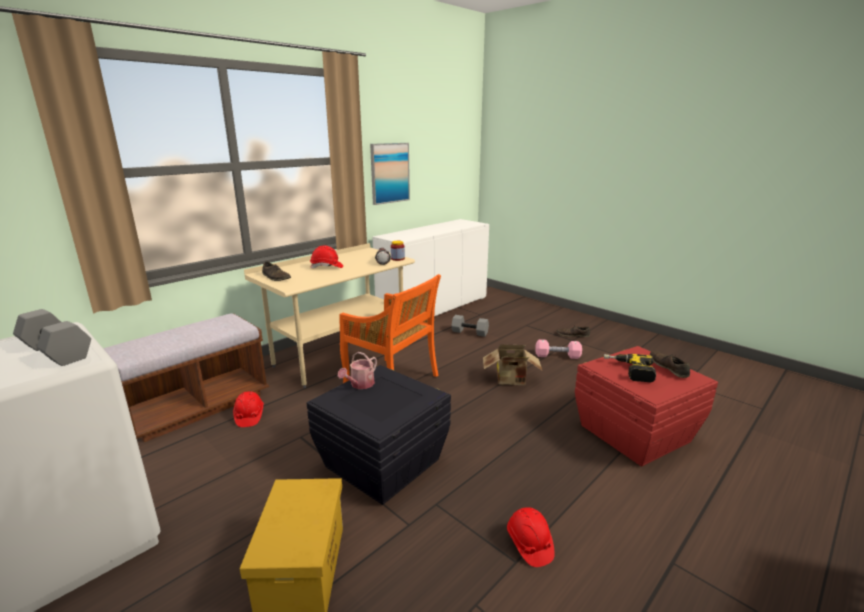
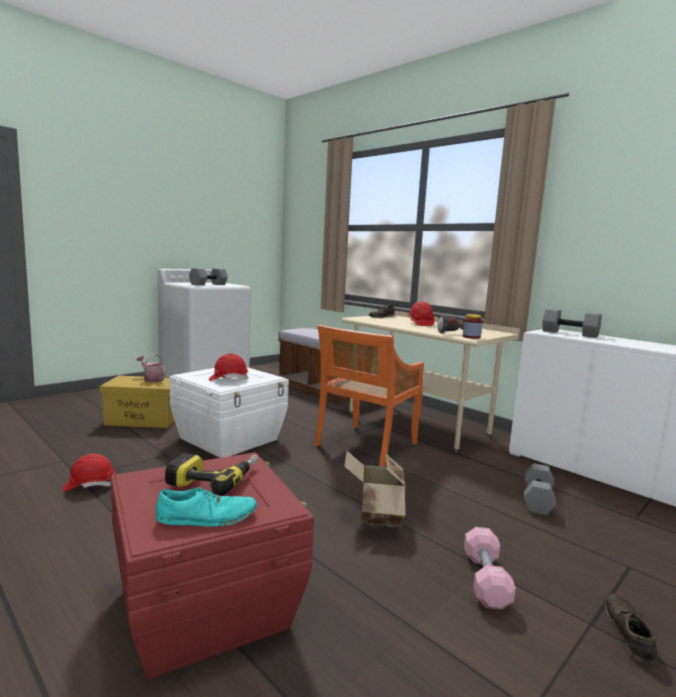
camera: 90 degrees right, 10 degrees down
(249, 416) = (307, 402): red hard hat -> red hard hat (228, 379)
(360, 385) = (251, 372): watering can -> watering can (152, 379)
(382, 462) = (230, 439): black storage box -> white storage box
(389, 173) = (603, 248): picture -> none
(400, 235) = (570, 333): none -> grey dumbbell
(668, 367) = (207, 517): brown shoe -> turquoise shoe

